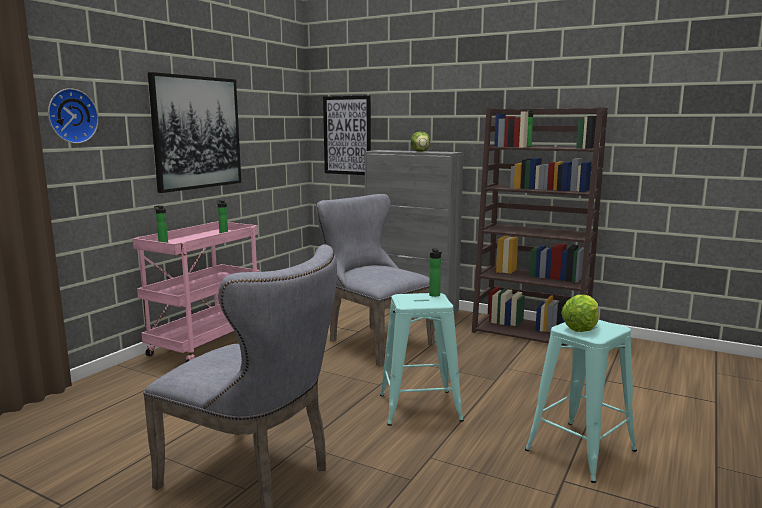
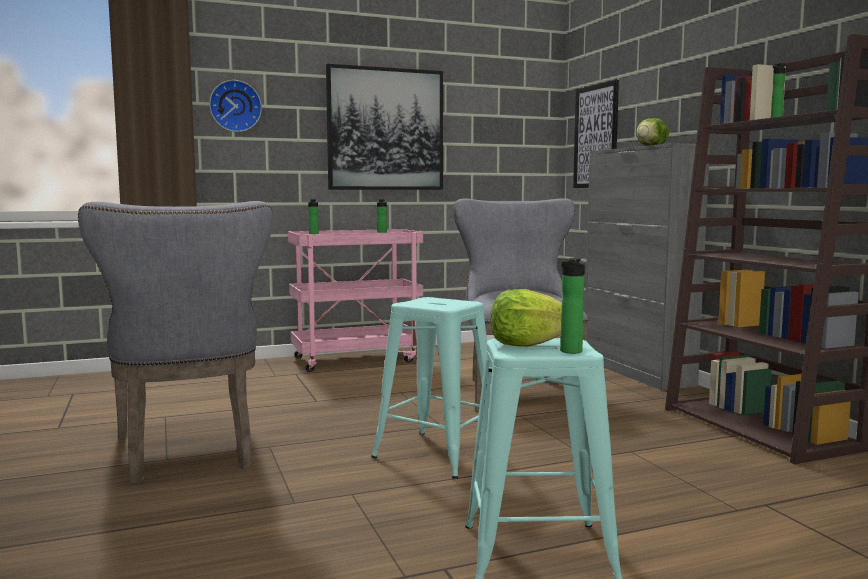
camera: 40 degrees right, 5 degrees down
(435, 295) = (463, 302): bottle -> bottle (570, 352)

